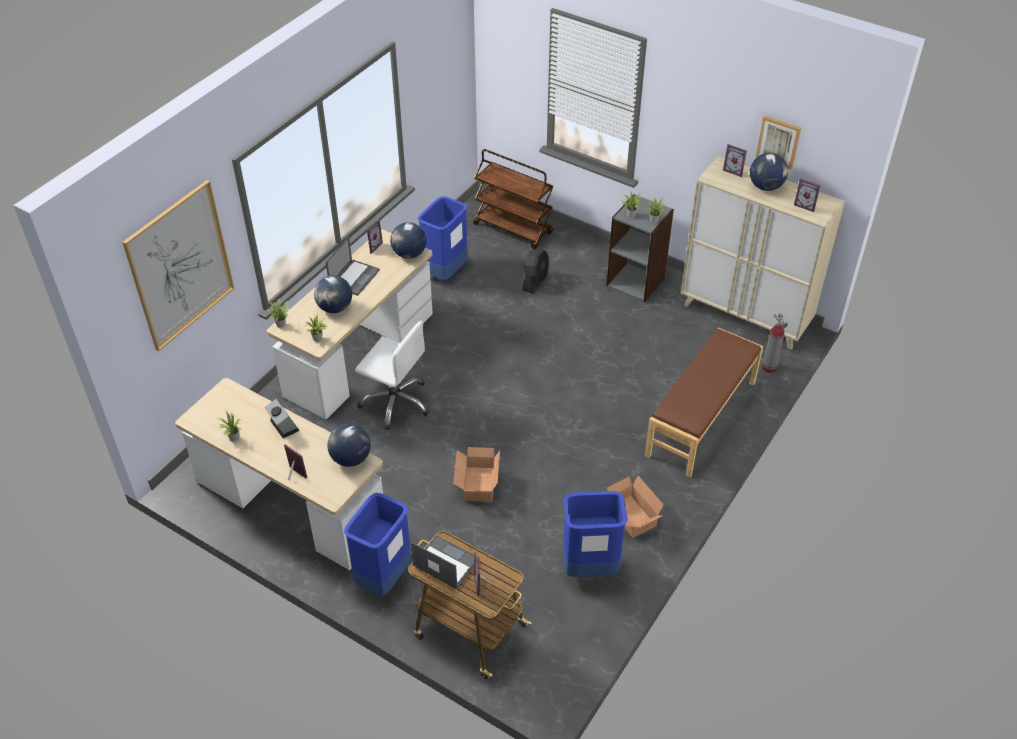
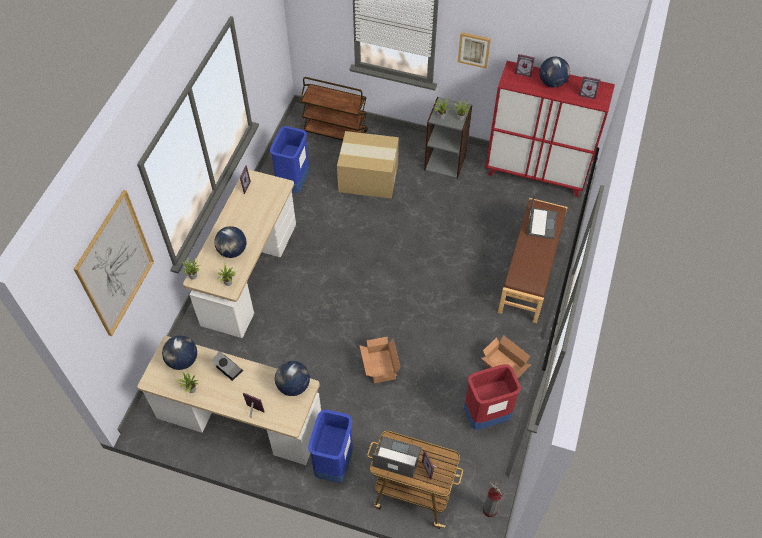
camera: 15 degrees left, 10 degrees up
(354, 277) = (238, 219): laptop -> laptop (541, 223)
(396, 402) = (292, 310): white office chair -> none
(409, 254) = (275, 187): globe -> globe (182, 360)
(535, 281) = (367, 177): black fan -> cardboard box
(590, 568) = (486, 417): blue trash can -> red trash can
(745, 315) = (536, 175): beige cabinet -> red cabinet
(769, 367) = (566, 216): fire extinguisher -> fire extinguisher (489, 510)
(778, 141) = (558, 45): picture -> picture (474, 49)

